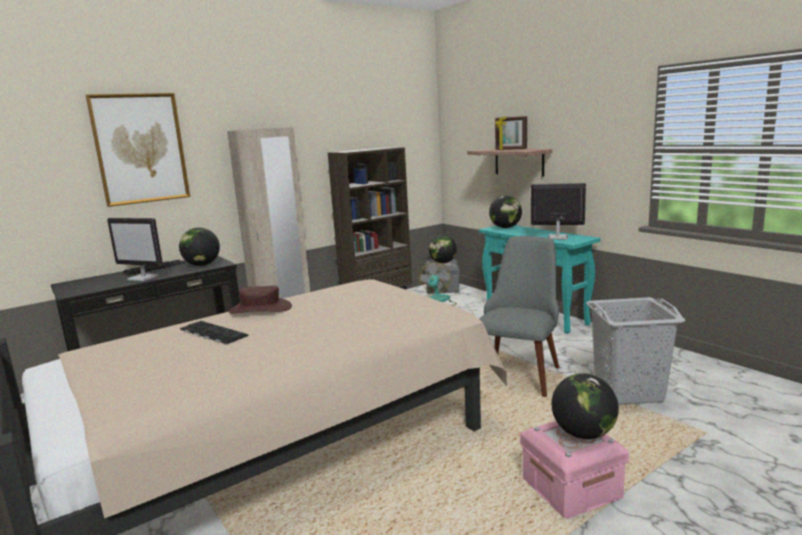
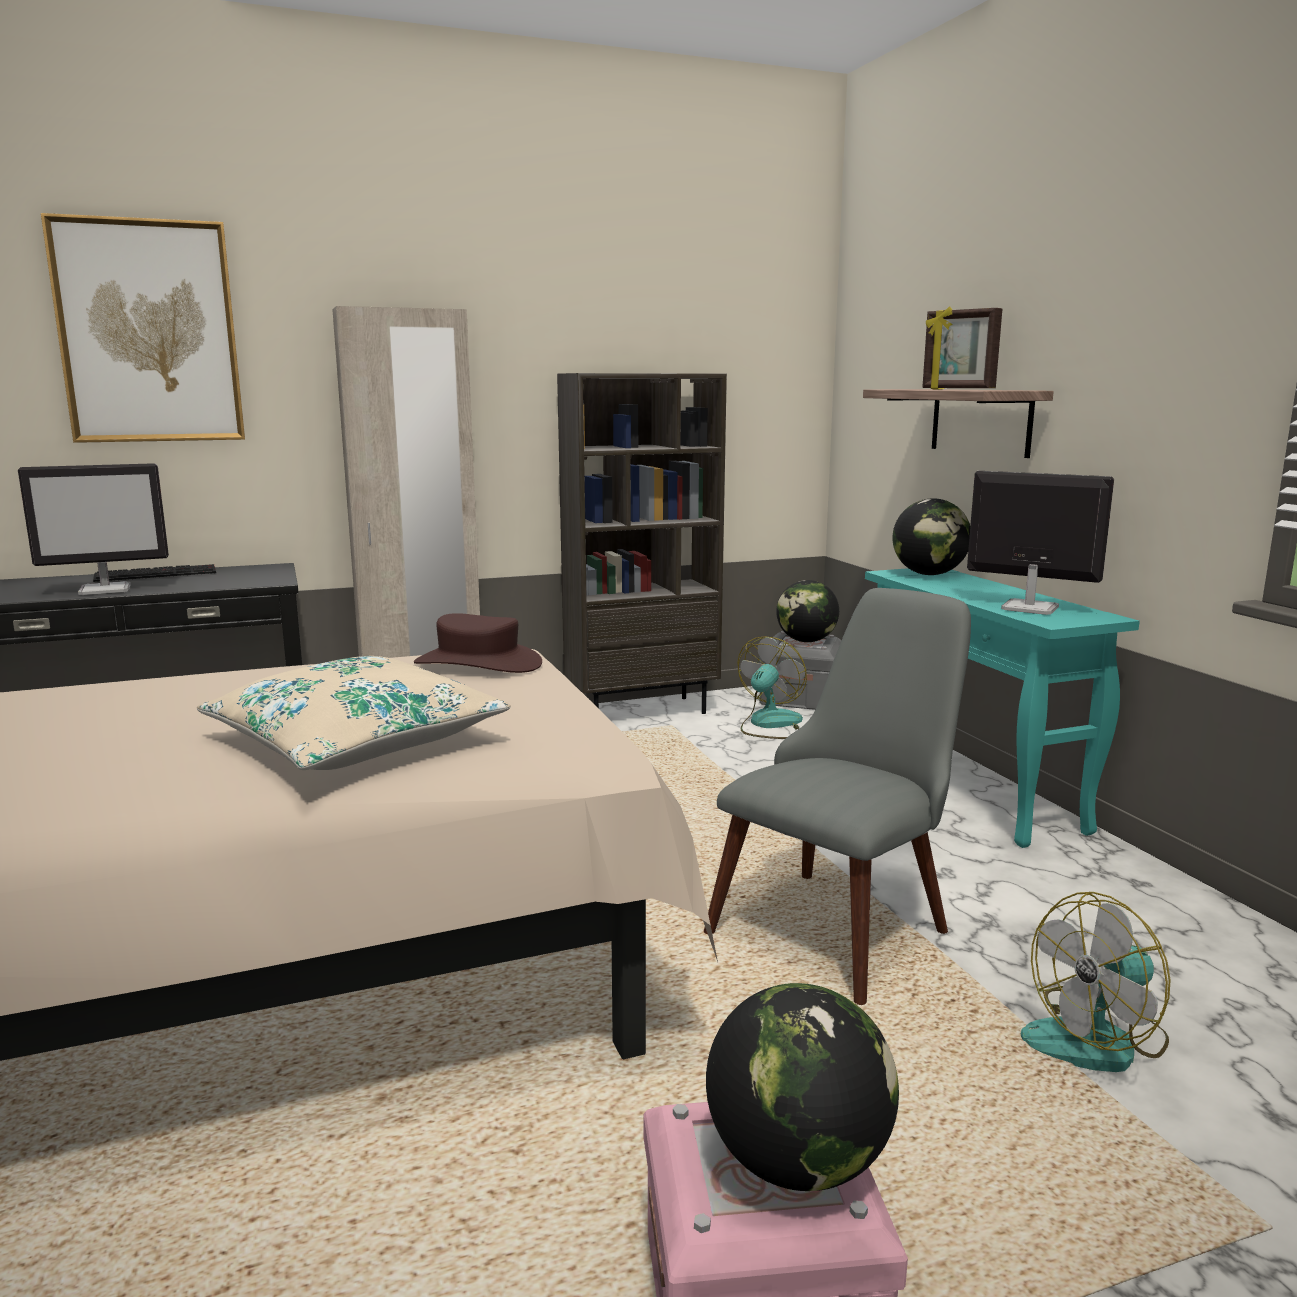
camera: 15 degrees right, 0 degrees up
(143, 278) = (106, 590): monitor -> monitor turned 60 degrees counterclockwise
(202, 265) = (238, 579): globe -> none
(212, 333) = (64, 716): keyboard -> none
(261, 309) = (226, 680): brown hat -> brown hat (478, 663)
(354, 323) = (355, 741): none -> beige pillow
(629, 392) = (1097, 1040): grey laundry basket -> fan

